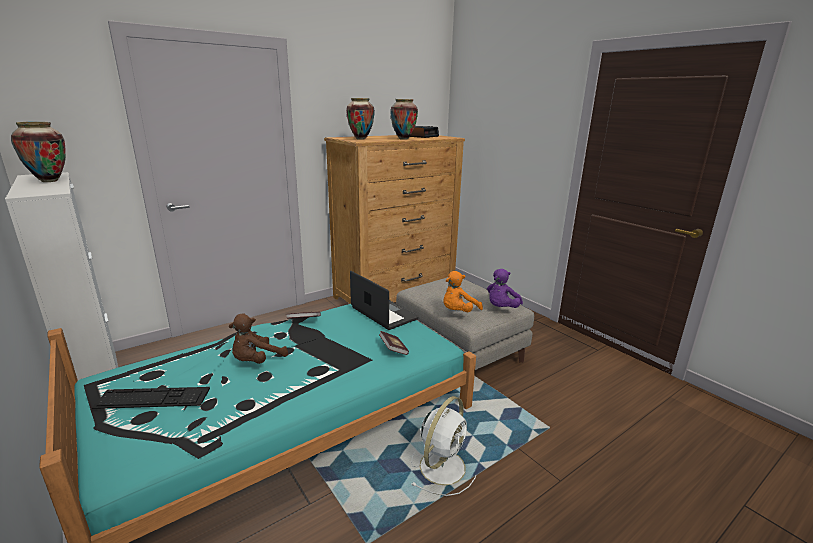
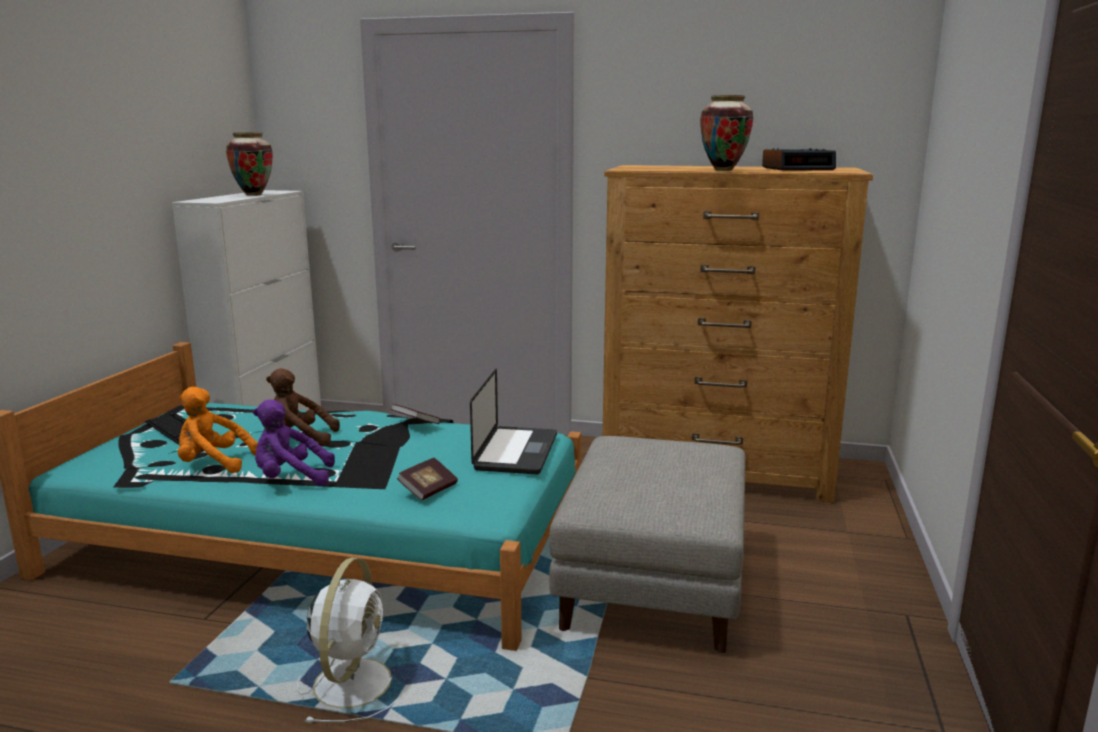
camera: 50 degrees right, 5 degrees down
(361, 139) = (652, 167): vase -> none
(443, 466) = (354, 681): white fan -> white fan turned 75 degrees counterclockwise
(458, 312) = (594, 485): orange plush toy -> orange plush toy (214, 464)
(501, 308) = (676, 510): purple plush toy -> purple plush toy (291, 479)

